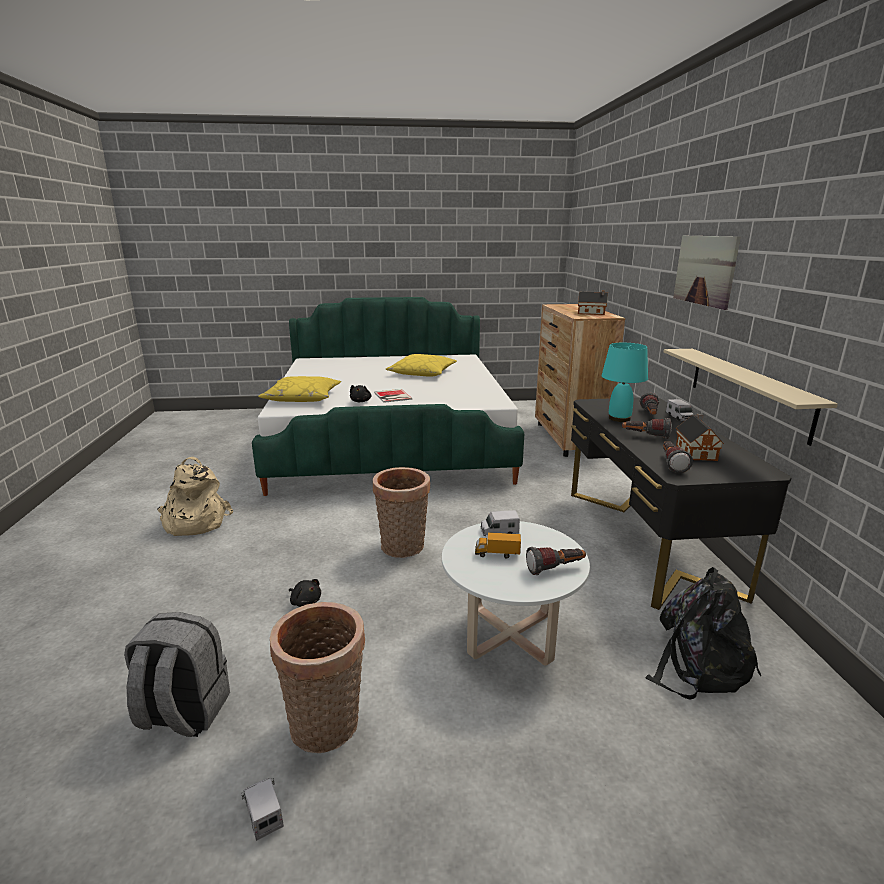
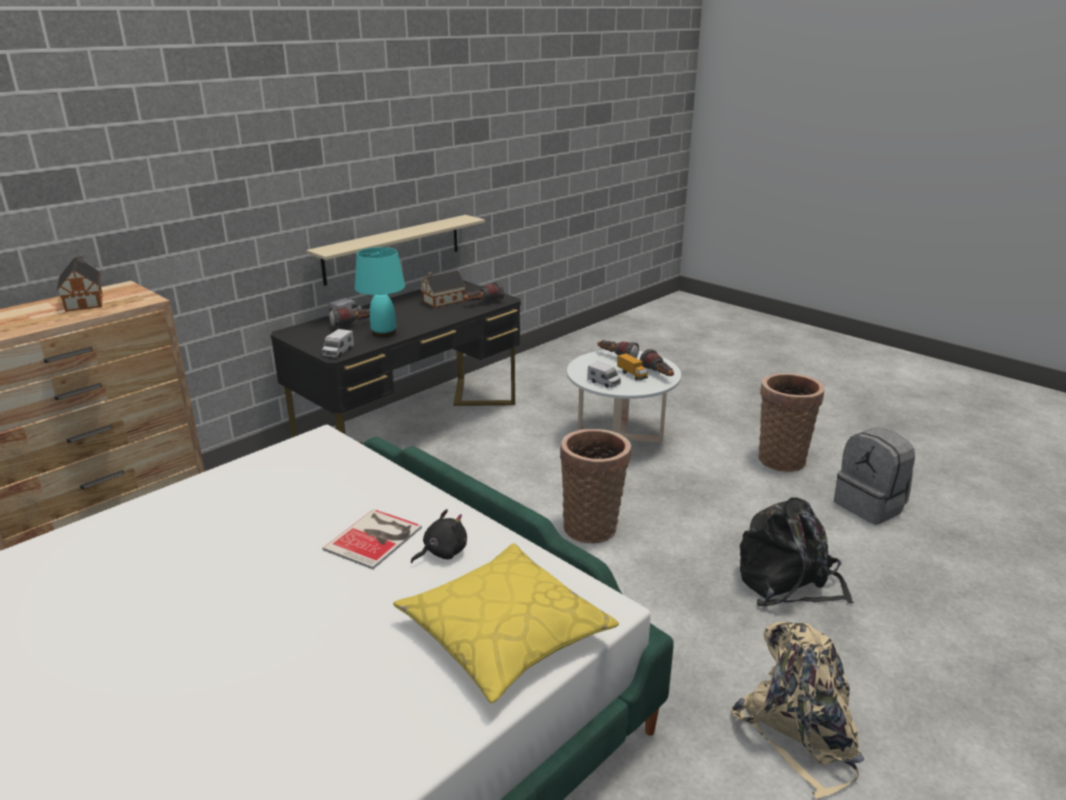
camera: 130 degrees left, 5 degrees up
(263, 812) = (836, 449): toy truck -> toy truck (338, 352)
(305, 602) = (734, 529): black plush toy -> none
(422, 373) = (142, 596): yellow pillow -> none
(645, 436) = (427, 318): flashlight -> flashlight (658, 375)
(698, 665) = (555, 385): black backpack -> black backpack (788, 583)
(705, 270) = (294, 163): picture -> none

